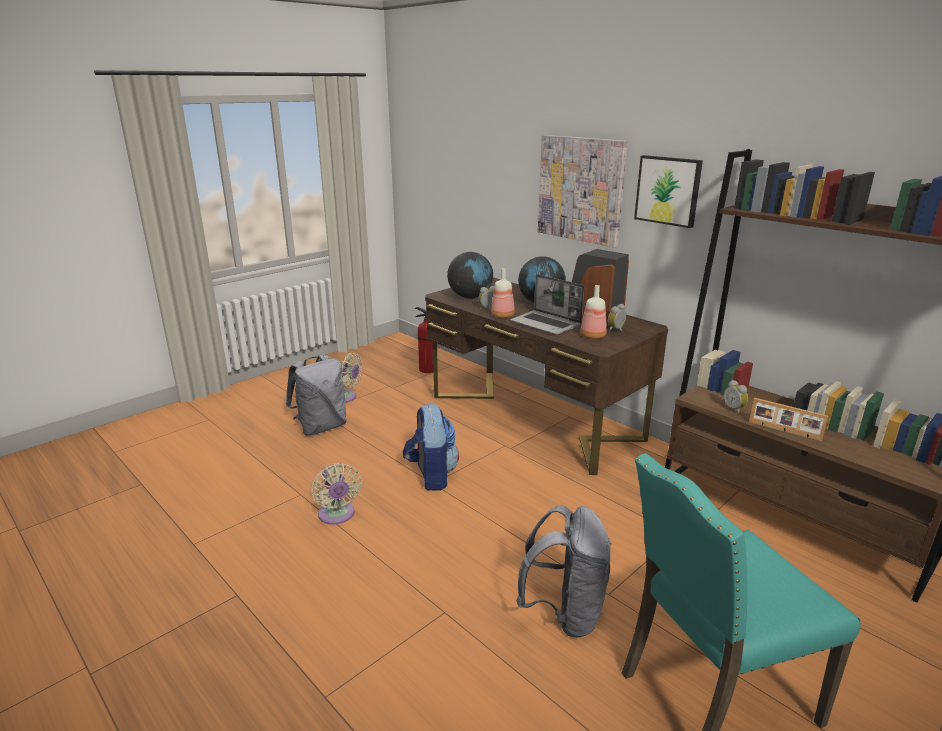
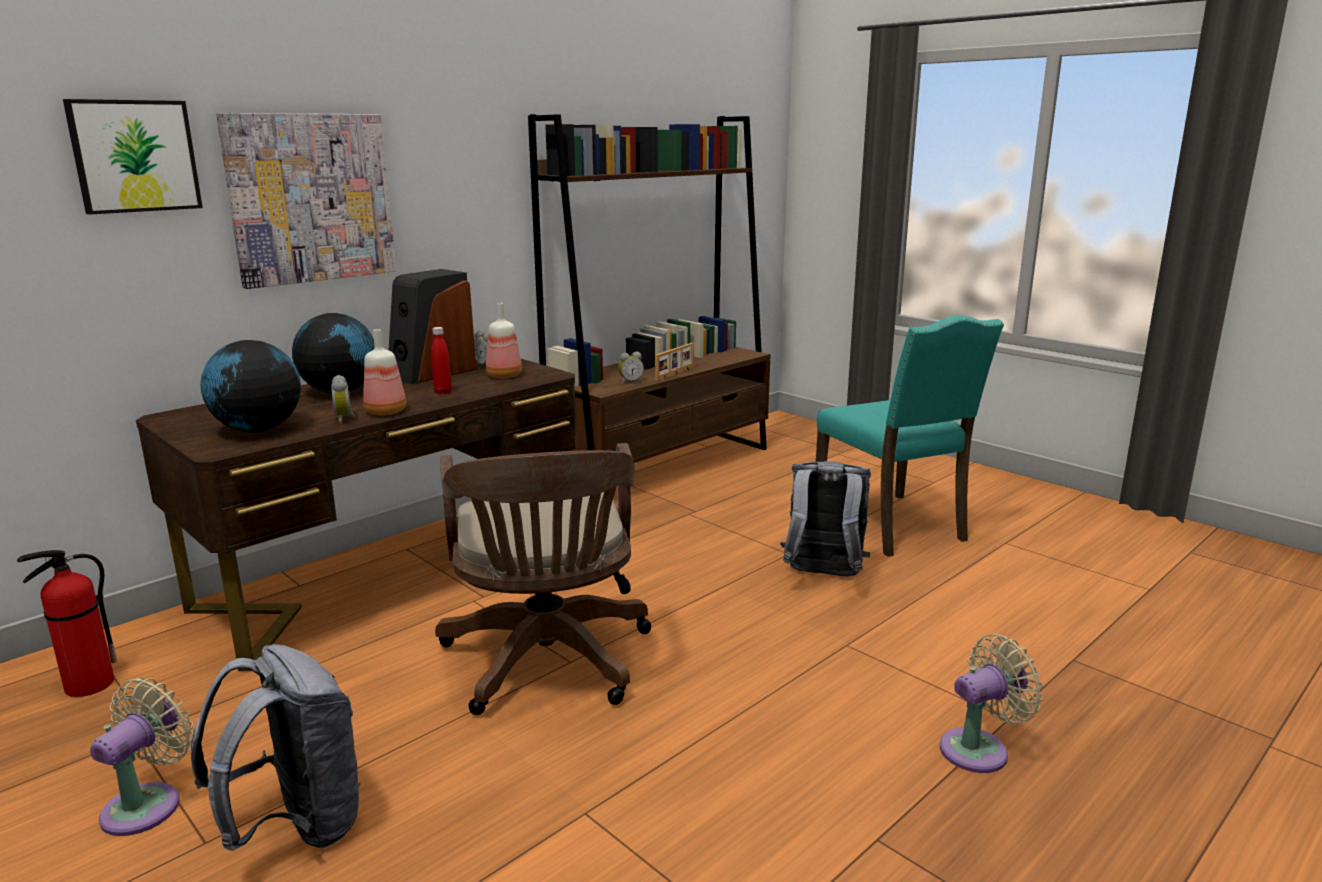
camera: 90 degrees left, 5 degrees down
(337, 515) = (656, 754): beige fan -> beige fan (979, 749)
(431, 476) = (548, 664): backpack -> brown office chair
(546, 324) = (443, 392): laptop -> red bottle
(668, 190) = (446, 176): picture -> picture (134, 156)

